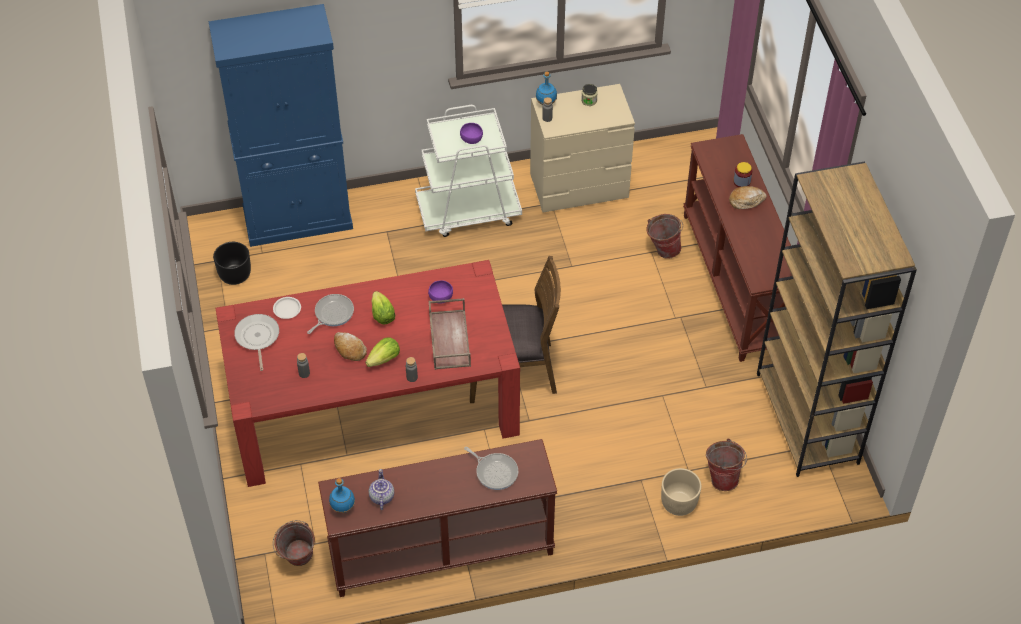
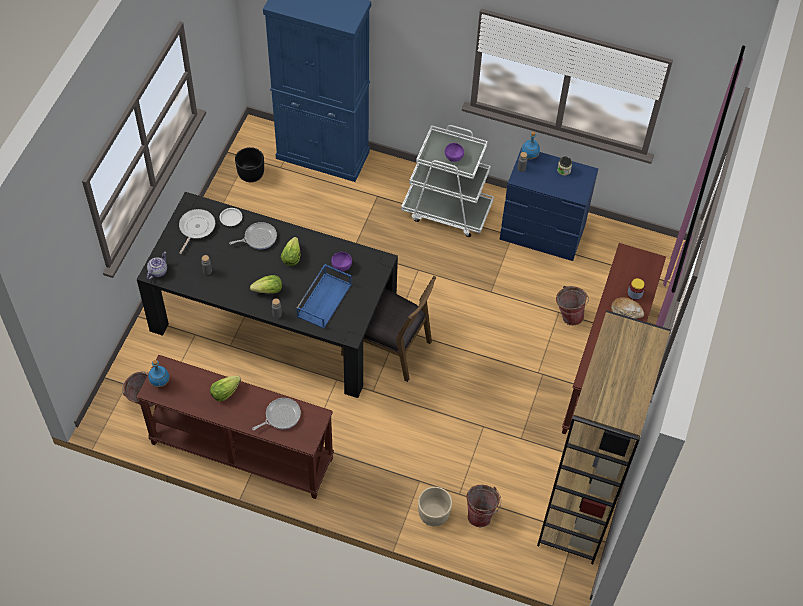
camera: 30 degrees right, 5 degrees up
(349, 349) = (250, 270): bread -> none
(373, 405) = (273, 319): red dining table -> black dining table
(381, 497) = (191, 389): teapot -> teapot (157, 271)
(419, 480) = (225, 392): none -> lettuce
(448, 339) = (324, 299): brown tray -> blue tray
(495, 472) = (281, 416): frying pan -> frying pan turned 105 degrees counterclockwise
(579, 187) = (542, 233): beige dresser -> blue dresser

